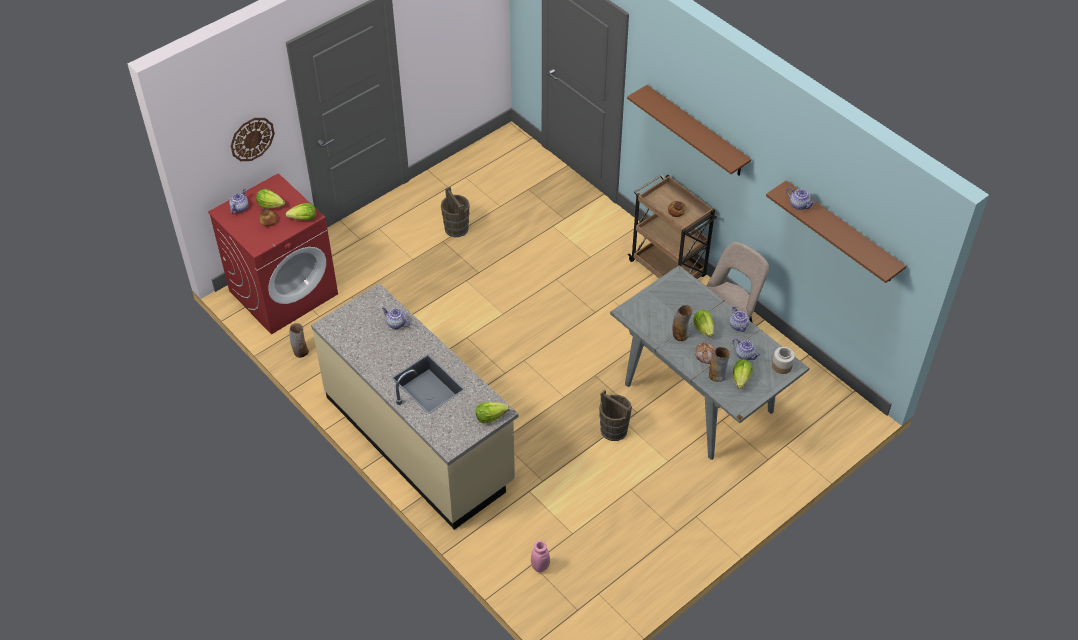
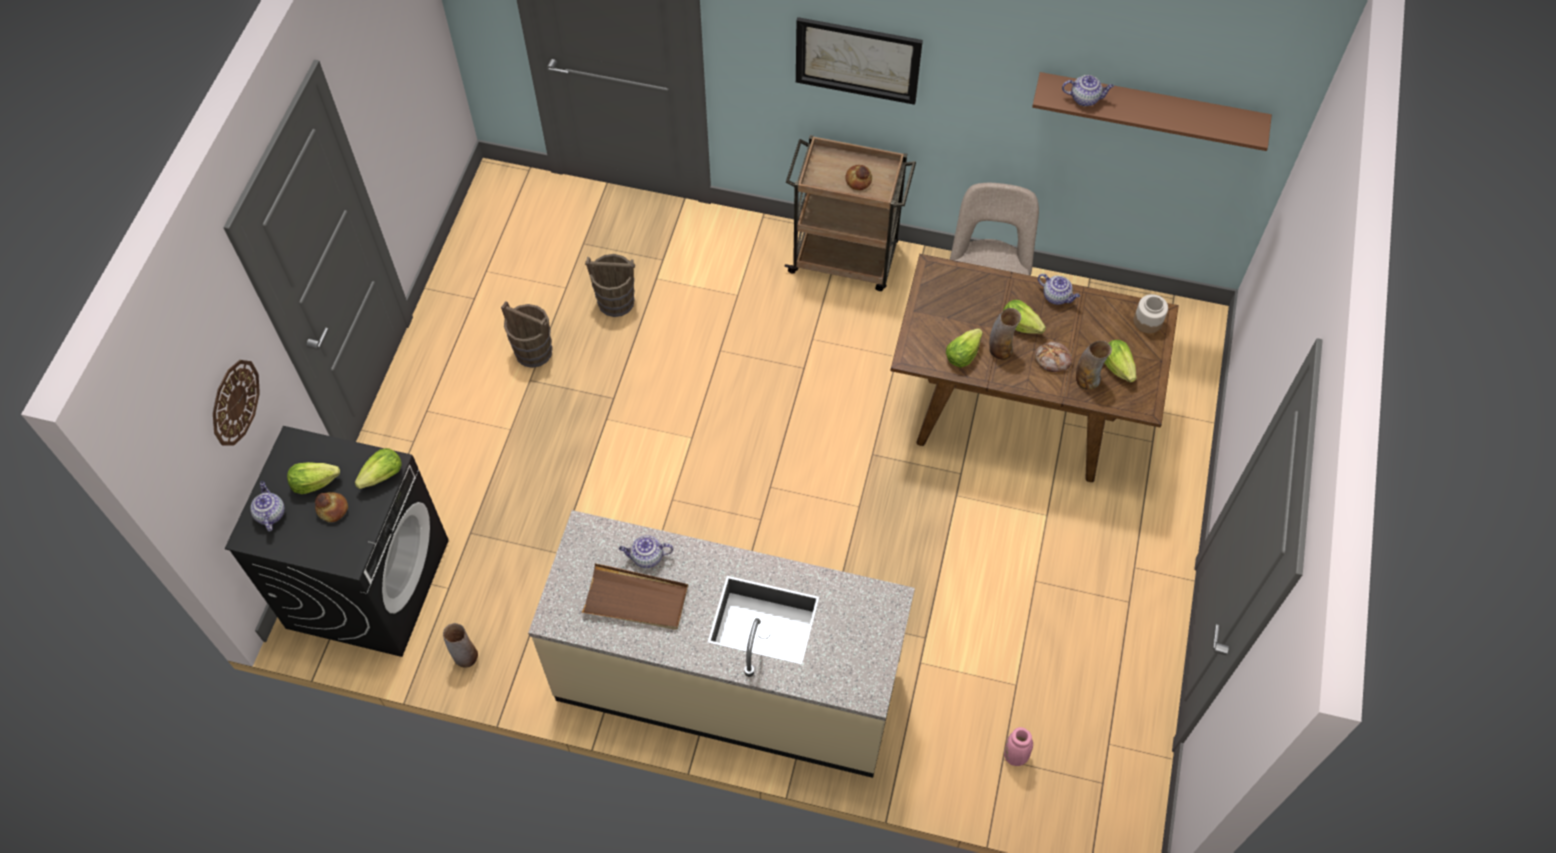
camera: 35 degrees left, 10 degrees up
(284, 292) = (368, 582): red washing machine -> black washing machine
(374, 339) = (636, 600): none -> brown tray
(490, 417) = (884, 616): lettuce -> lettuce (962, 355)
(614, 430) = (953, 514): brown bucket -> brown bucket (616, 302)
(696, 132) = (857, 59): brown shelf -> picture
(699, 398) = (1017, 410): grey dining table -> brown dining table
(745, 355) = (1096, 332): teapot -> none

